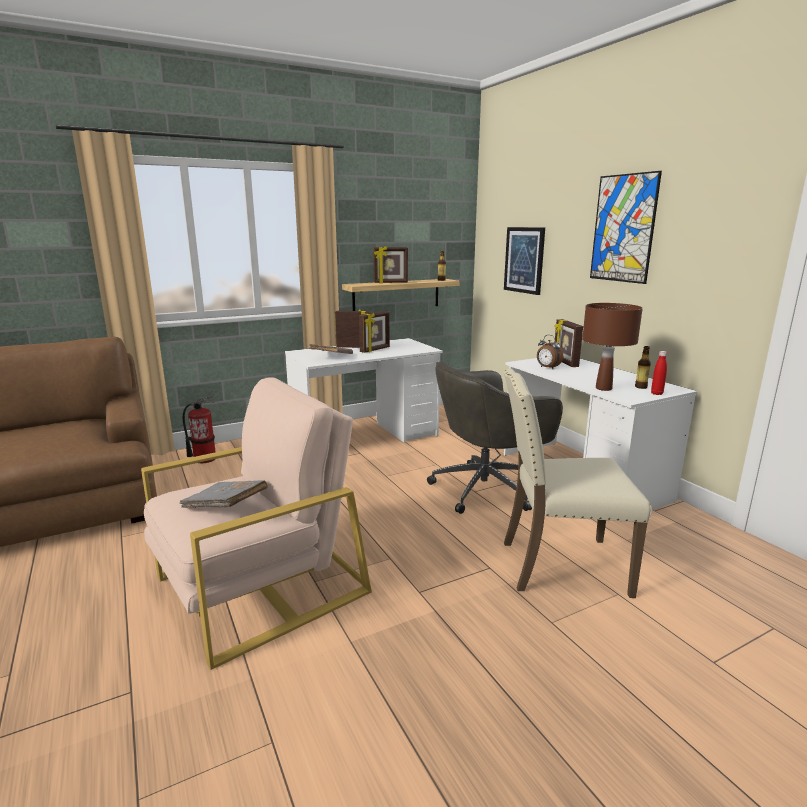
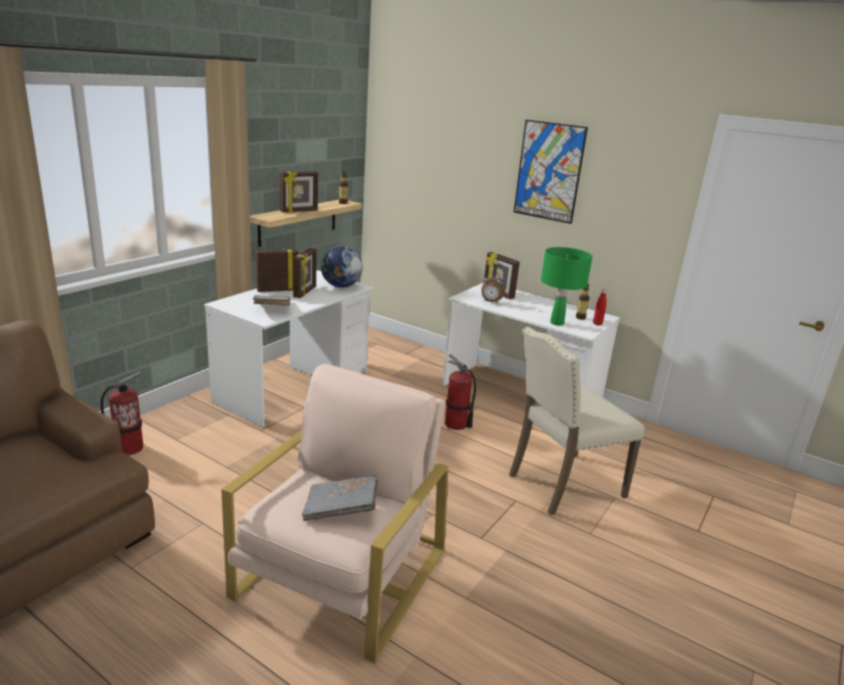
camera: 30 degrees left, 5 degrees up
(412, 348) = (340, 286): none -> globe
(487, 489) = (455, 424): grey office chair -> fire extinguisher
(524, 260) = (434, 185): picture -> none
(603, 388) = (556, 323): brown table lamp -> green table lamp

